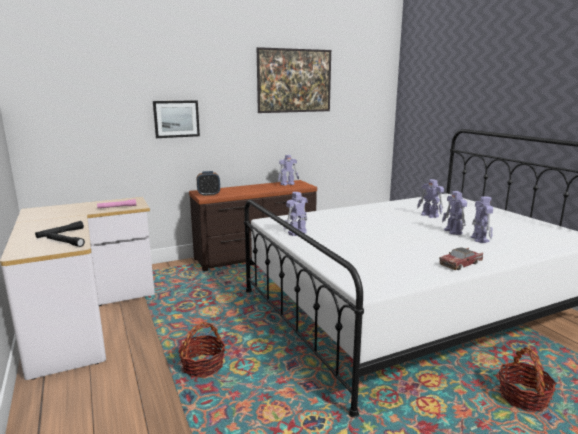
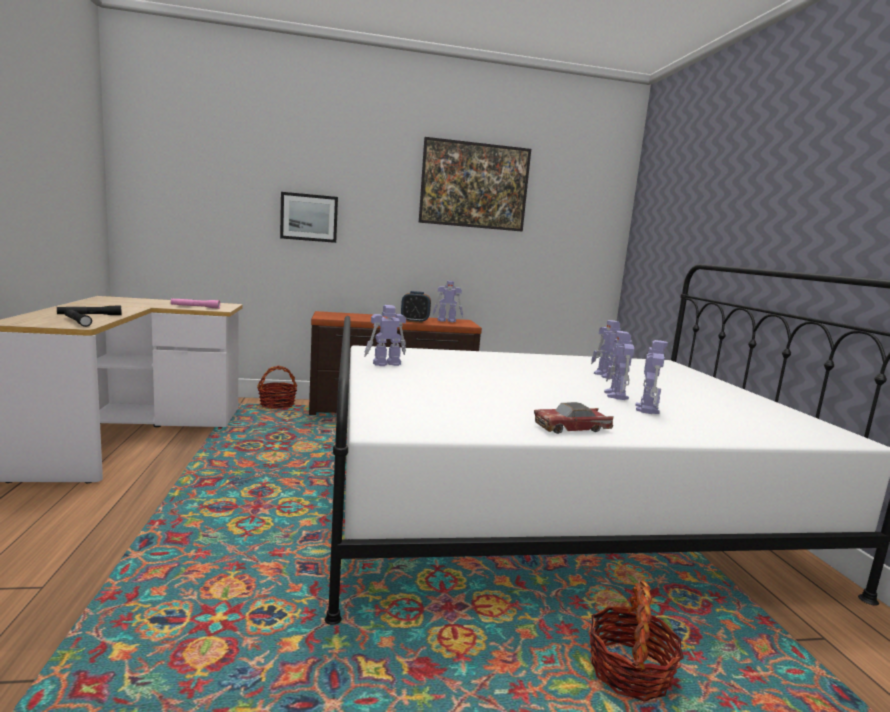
camera: 15 degrees right, 5 degrees down
(203, 366) = (200, 513): basket -> basket (277, 404)
(209, 194) = (331, 316): alarm clock -> alarm clock (415, 321)

